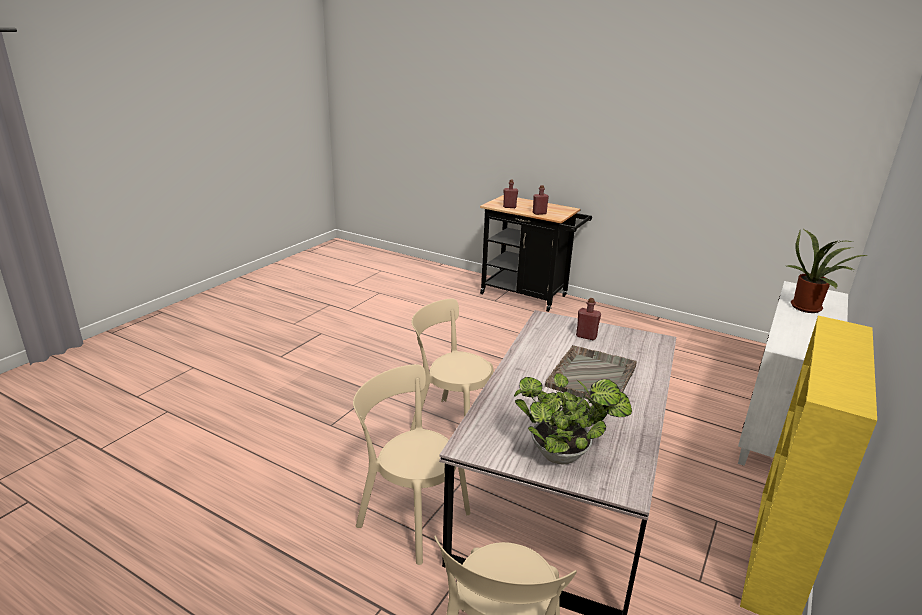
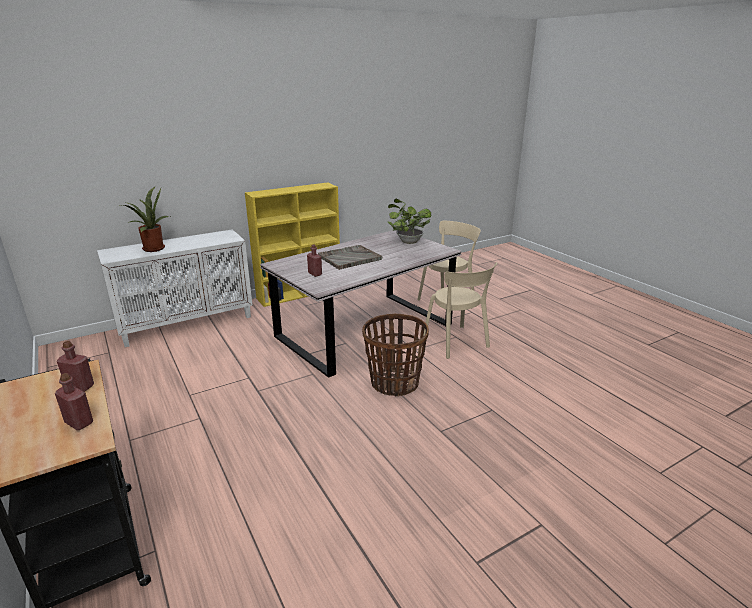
camera: 150 degrees left, 0 degrees up
(450, 424) = (394, 383): beige chair -> basket

